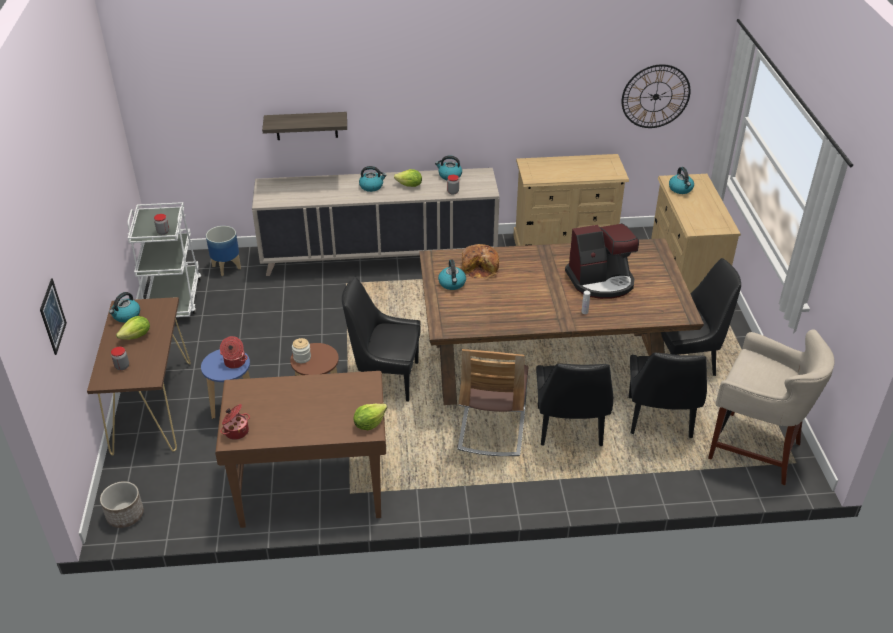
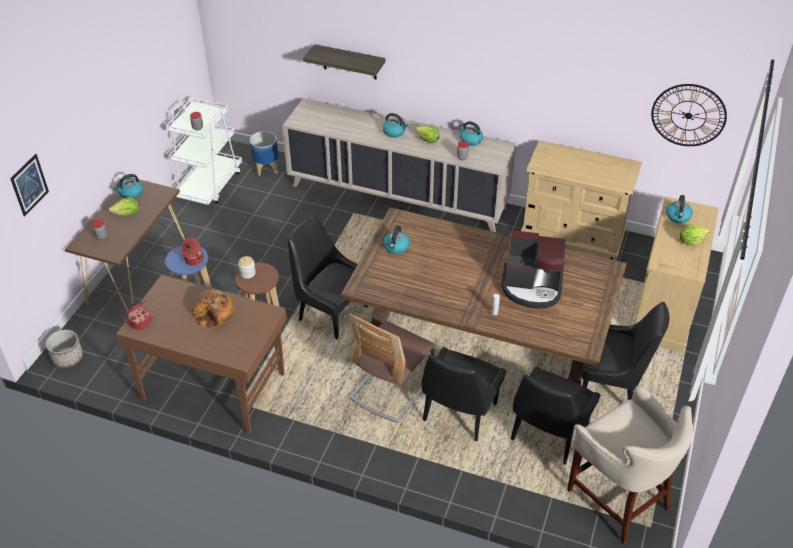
camera: 25 degrees right, 5 degrees up
(369, 423) = (243, 352): lettuce -> lettuce (690, 241)
(480, 267) = (432, 239): bread -> bread (214, 314)

